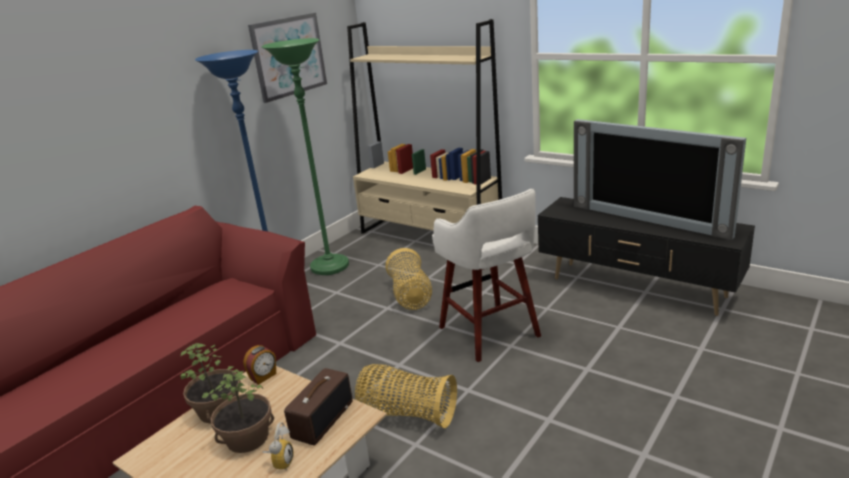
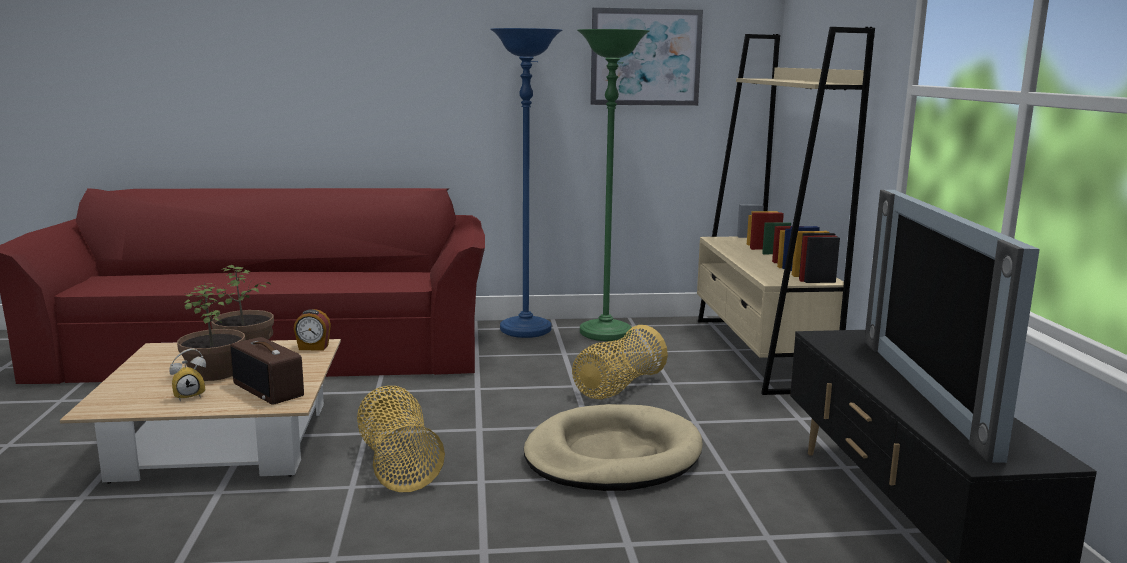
camera: 45 degrees right, 10 degrees down
(322, 419) = (269, 390): radio -> radio turned 60 degrees clockwise
(490, 333) = (612, 456): white stool -> beige dog bed

